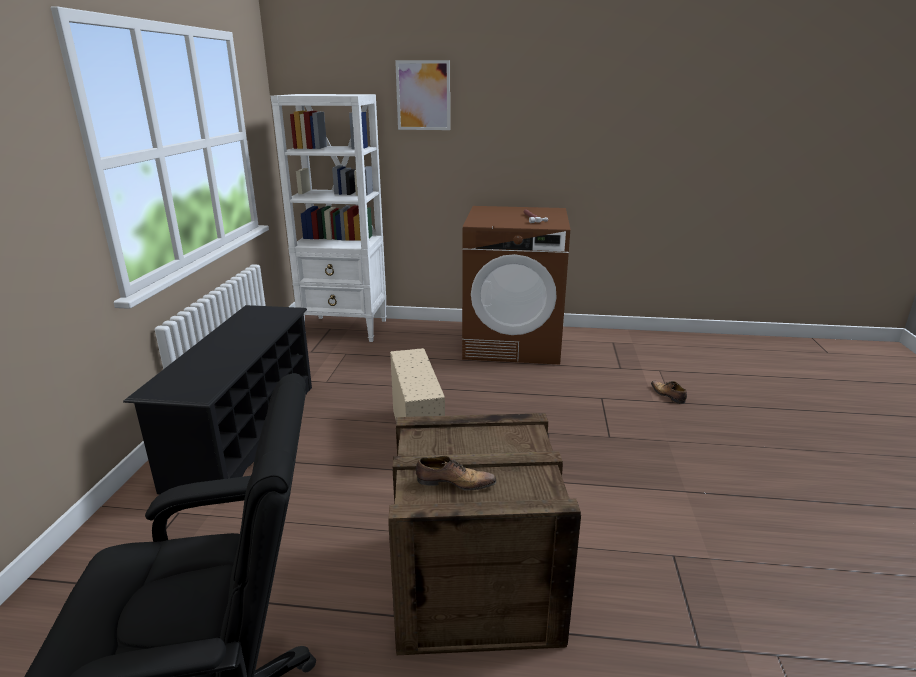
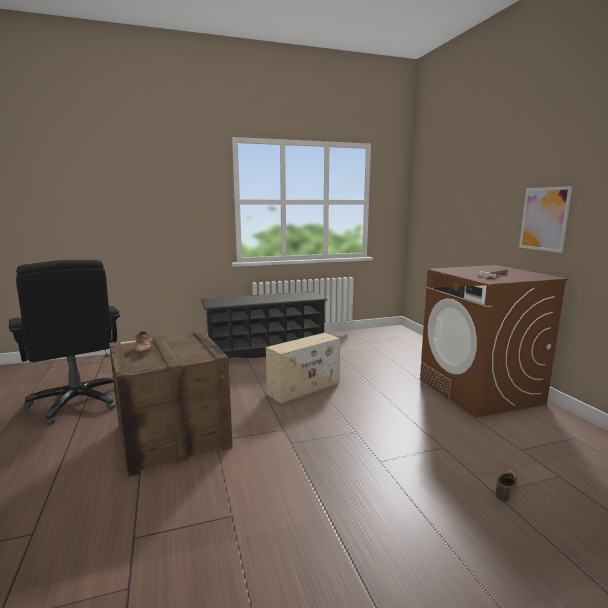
camera: 65 degrees right, 10 degrees down
(345, 329) = (403, 339): white bookcase -> none
(423, 95) = (478, 174): picture -> picture (544, 219)

